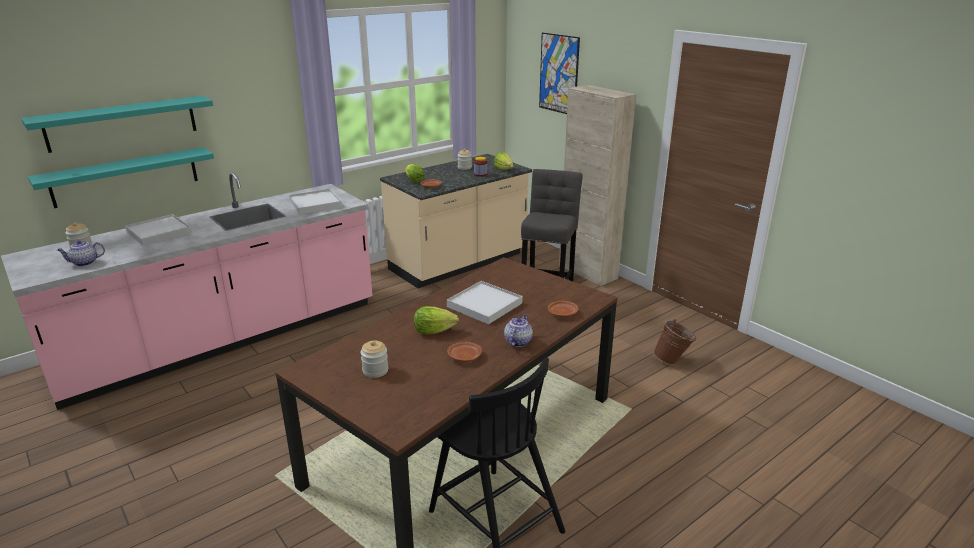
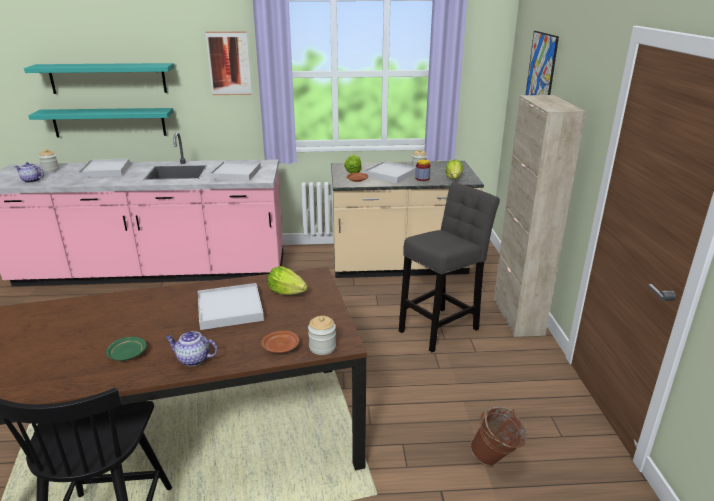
camera: 35 degrees right, 0 degrees up
(264, 89) = (229, 63): none -> picture
(375, 371) = (51, 335): jar -> jar (322, 347)
(433, 331) = (150, 317): lettuce -> lettuce (286, 292)
(449, 176) = (390, 174): none -> white tray
(464, 357) = (127, 354): brown plate -> green plate
(517, 341) = (192, 359): teapot -> teapot turned 135 degrees counterclockwise

